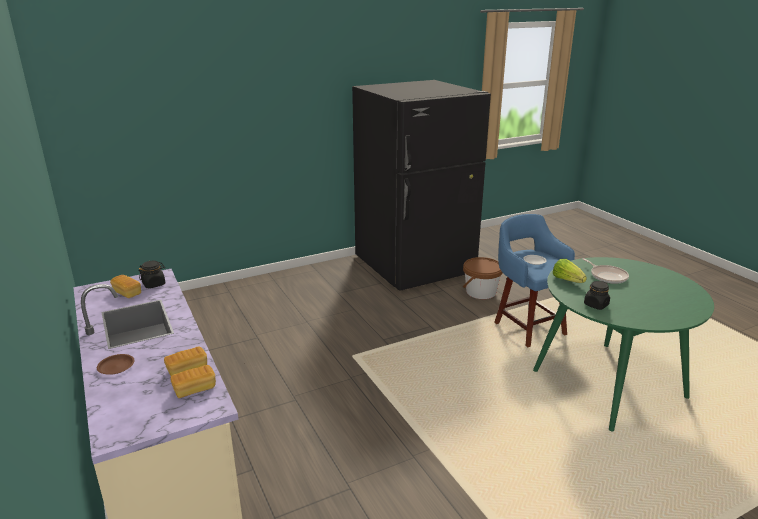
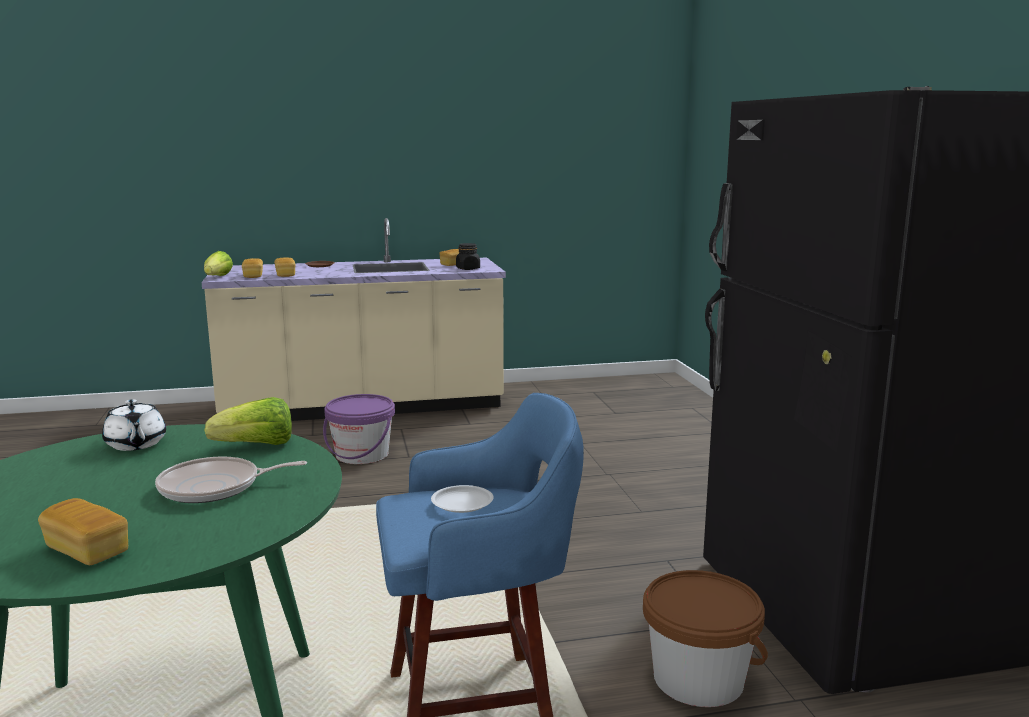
camera: 105 degrees right, 10 degrees down
(203, 412) = (218, 277): none -> lettuce
(296, 423) = (362, 454): none -> purple bucket
(596, 305) = (135, 444): black jar -> white teapot
(665, 281) = (87, 550): none -> bread

